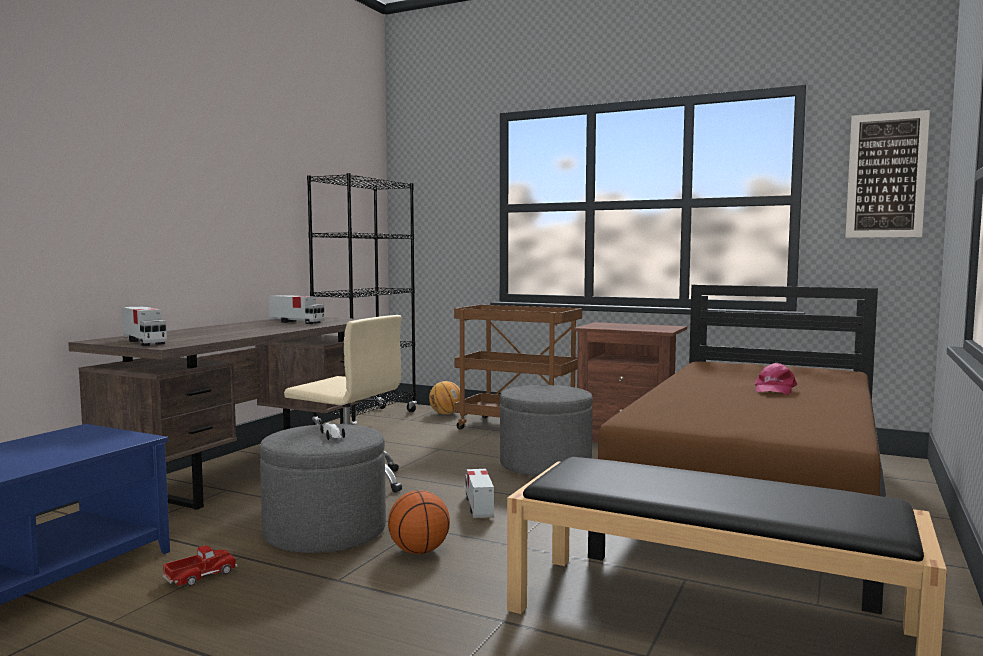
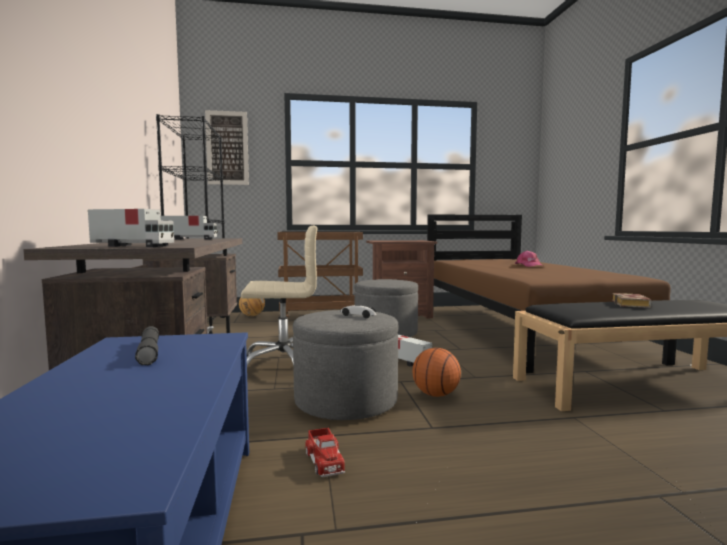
camera: 35 degrees left, 0 degrees up
(67, 441) = (149, 352): none -> grey flashlight
(201, 576) = (325, 460): toy truck -> toy truck turned 150 degrees clockwise
(701, 483) = (632, 305): none -> book
(886, 175) = (514, 156): picture -> picture (227, 148)

